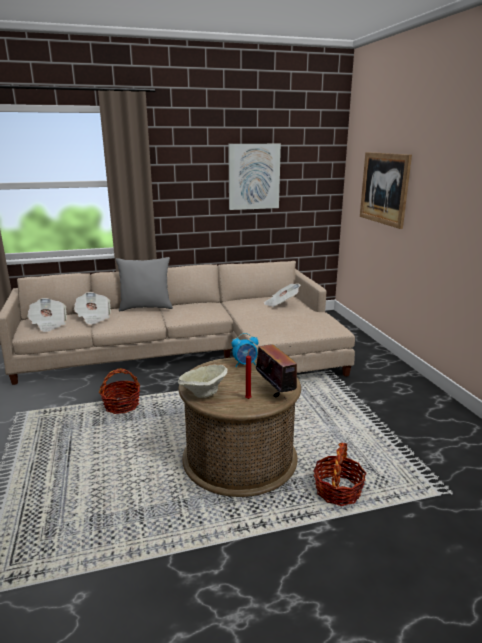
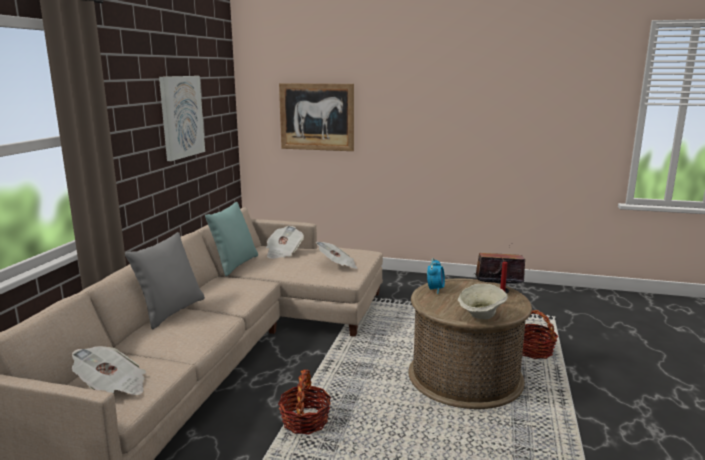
camera: 60 degrees left, 5 degrees down
(93, 317) = (145, 350): newspaper -> newspaper (337, 266)
(239, 299) = (234, 265): none -> turquoise pillow

